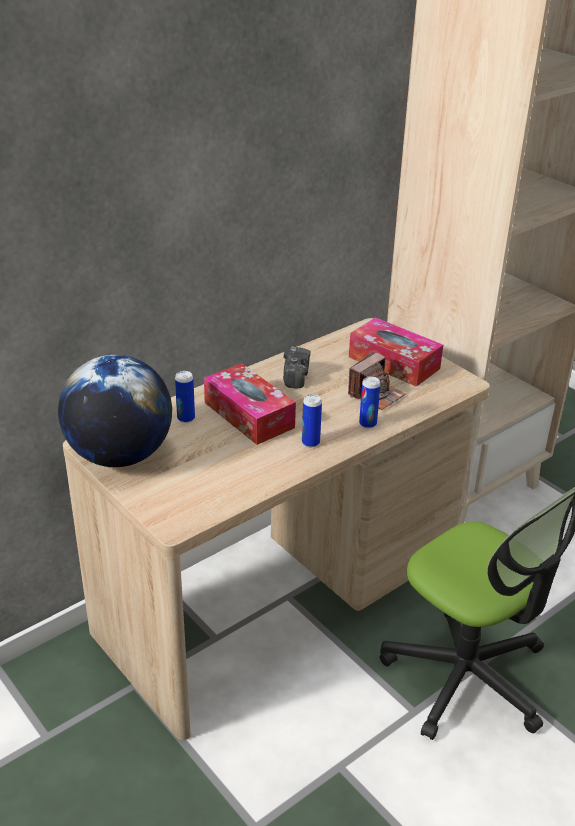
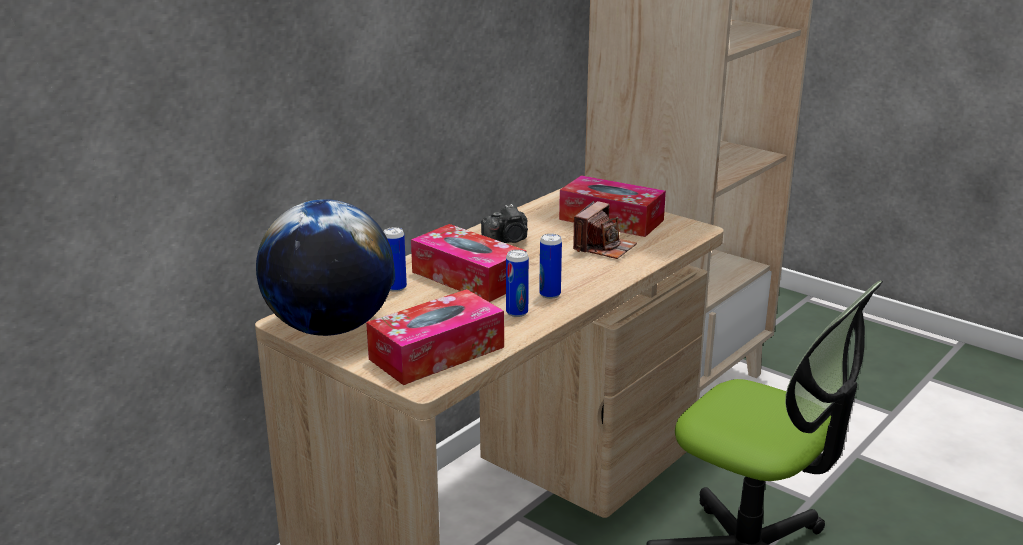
camera: 10 degrees left, 10 degrees down
(196, 495) = (437, 353): none -> tissue box
(295, 377) = (507, 241): camera -> camera turned 75 degrees clockwise
(367, 424) = (606, 272): can -> can (517, 312)

